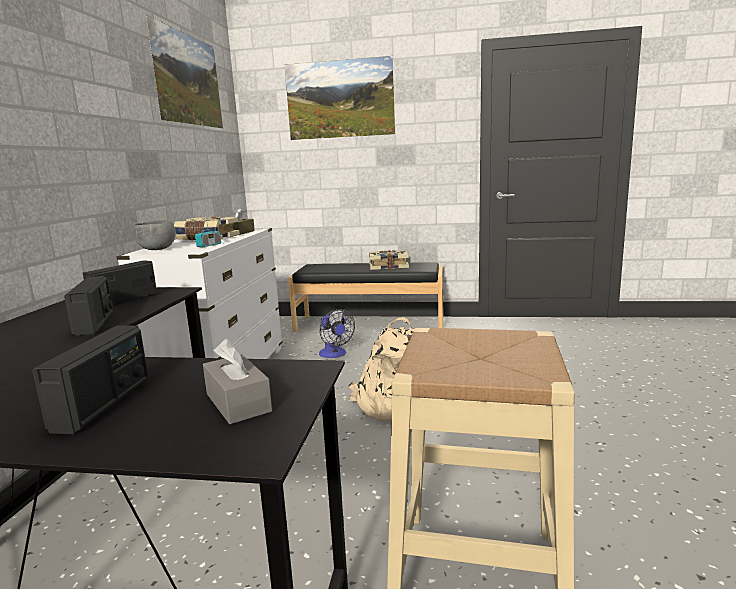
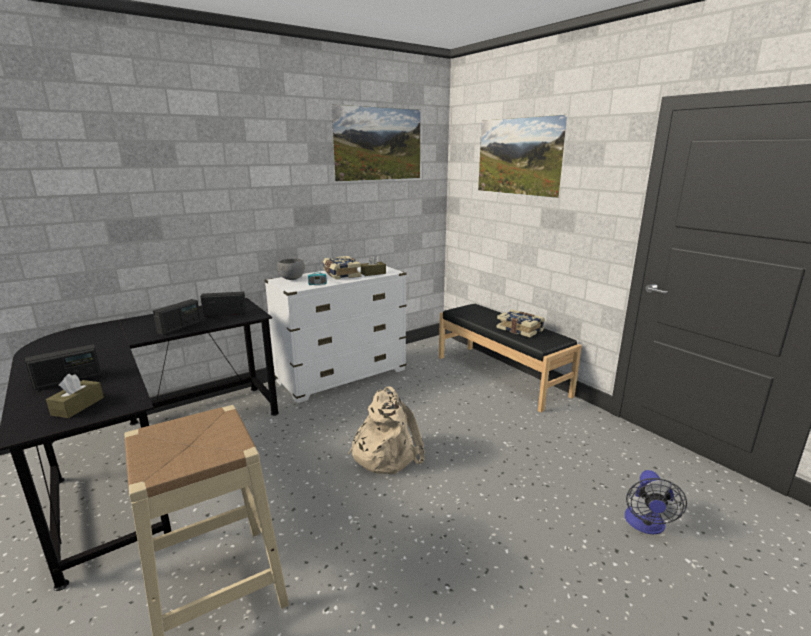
camera: 45 degrees right, 5 degrees up
(238, 402) = (78, 406): grey tissue box -> brown tissue box
(334, 354) = (427, 391): fan -> fan (645, 525)

